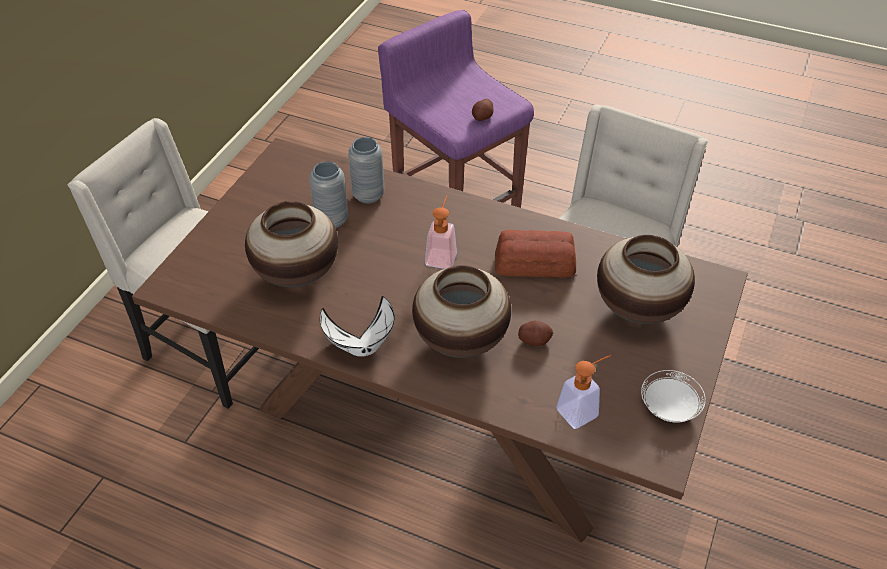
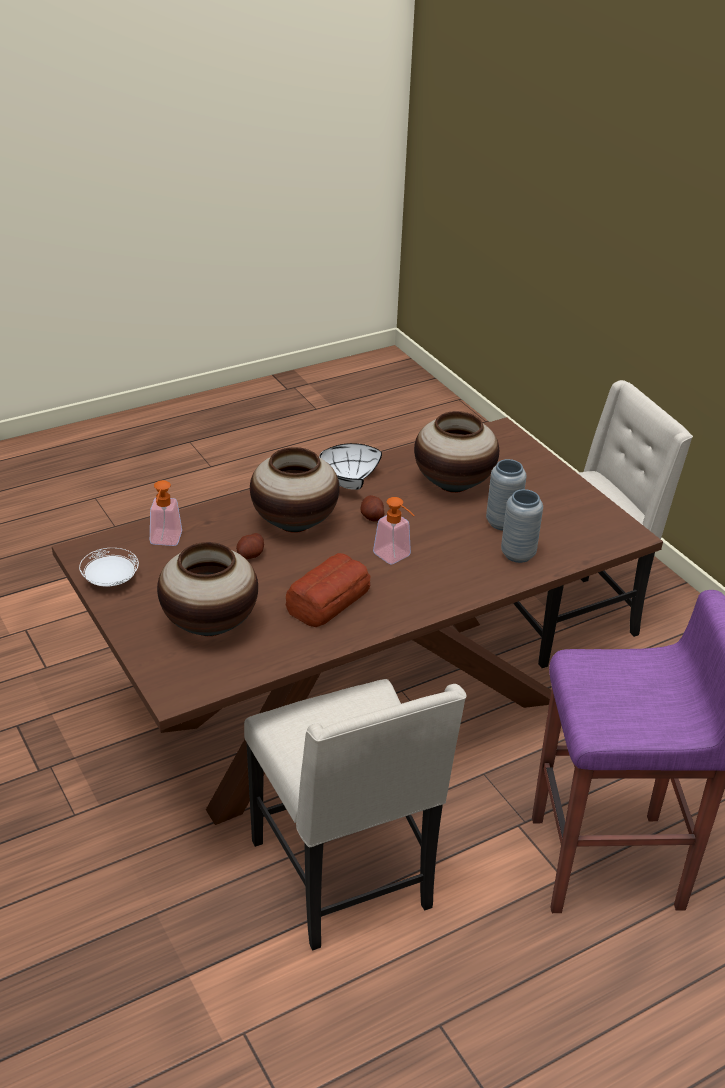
camera: 125 degrees right, 10 degrees down
(482, 117) = (587, 692): potato -> potato (372, 517)

